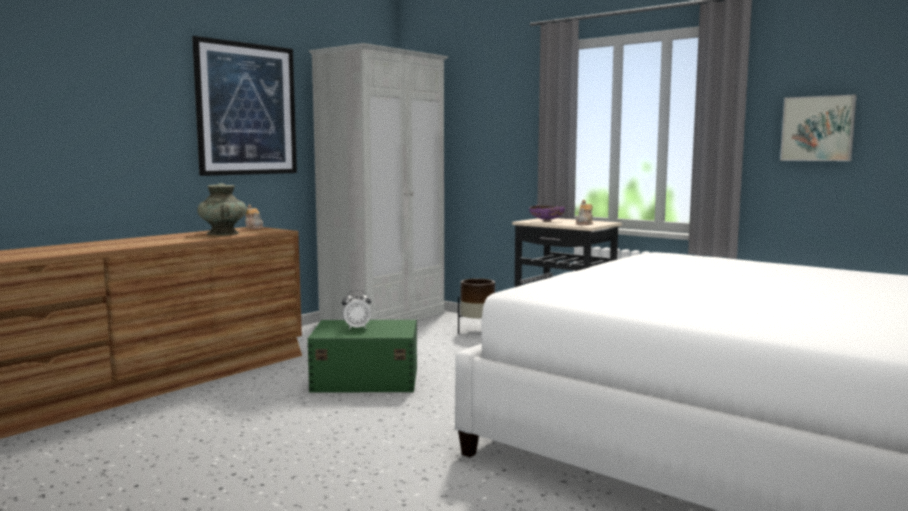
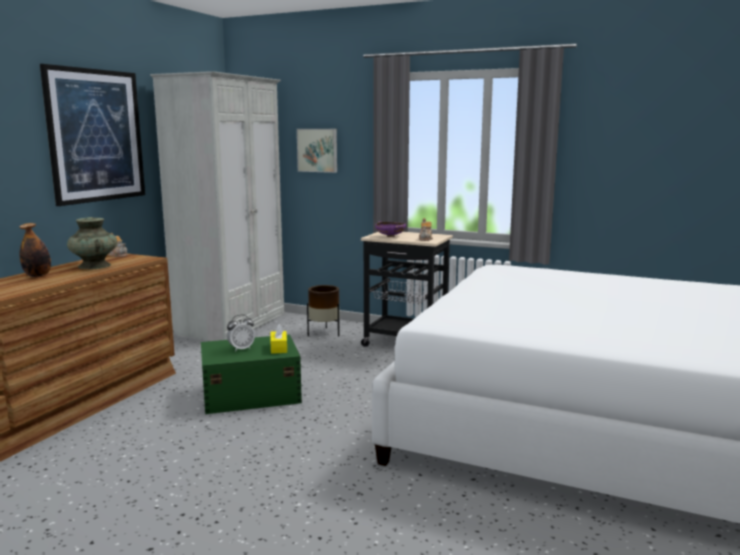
camera: 15 degrees left, 5 degrees up
(164, 237) = (37, 275): none -> bottle
(396, 330) = (279, 348): none -> yellow tissue box
(818, 128) = (613, 159): picture -> picture (318, 150)

